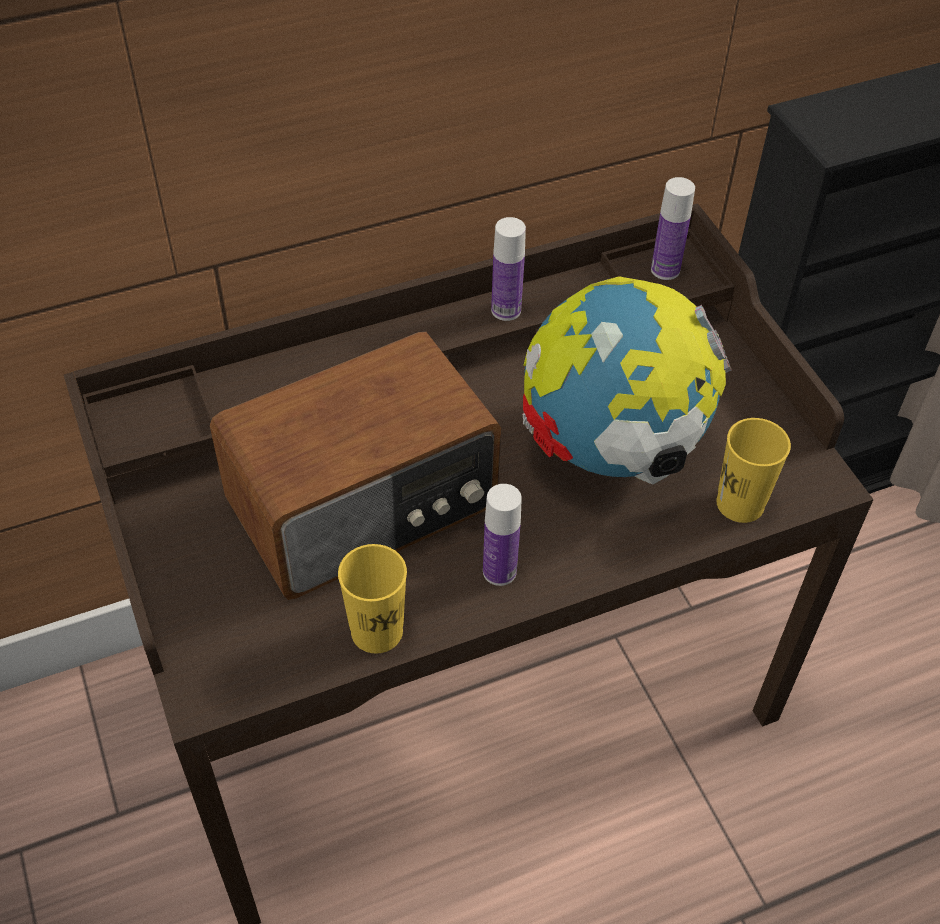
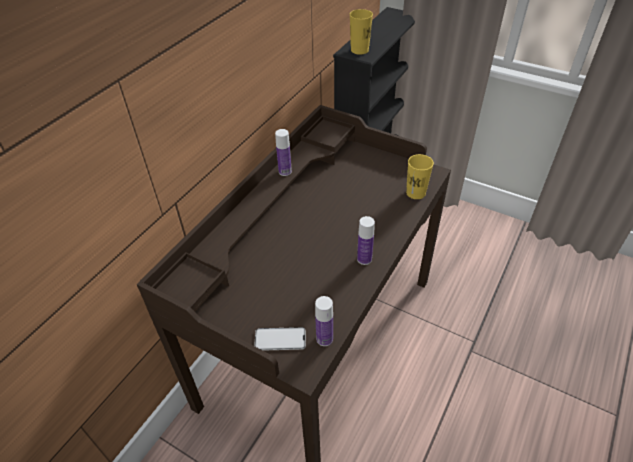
camera: 35 degrees left, 5 degrees down
(218, 616) = (280, 339): none -> phone
(365, 506) = (295, 267): radio -> none
(377, 631) = (344, 305): yellow cup -> yellow cup (359, 50)
(612, 447) = (359, 198): globe -> none
(665, 270) = (326, 132): bottle -> bottle (324, 339)

